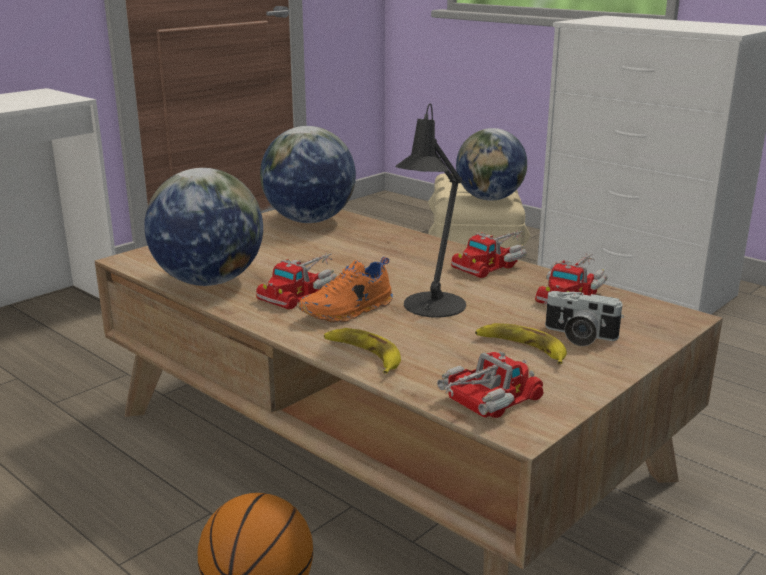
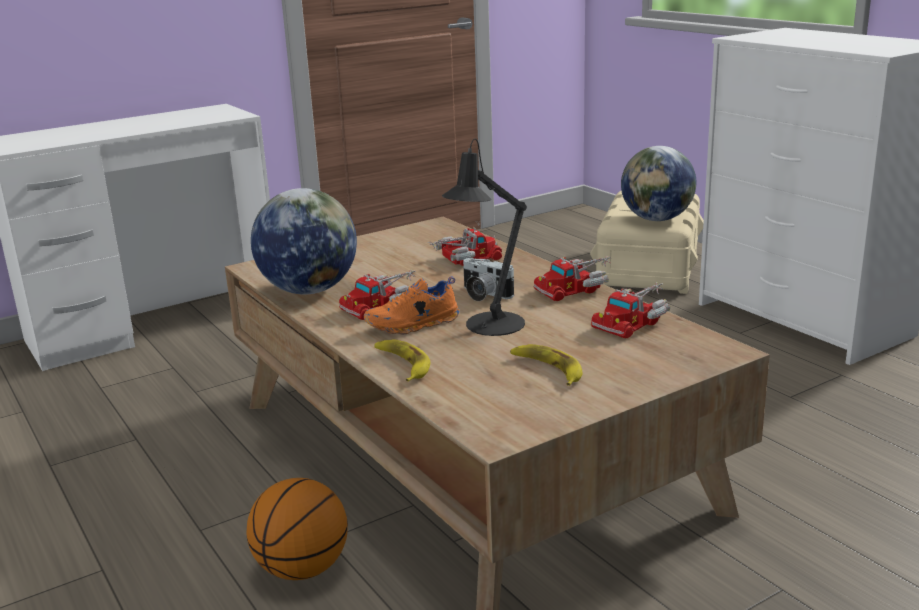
camera: 15 degrees right, 0 degrees up
(309, 220) = (431, 237): globe -> none
(484, 403) = (480, 414): toy truck -> toy truck (463, 260)
(578, 336) = (610, 362): camera -> camera (483, 294)

